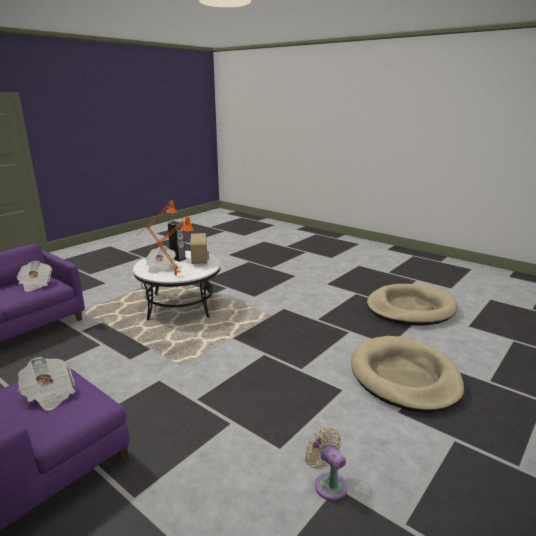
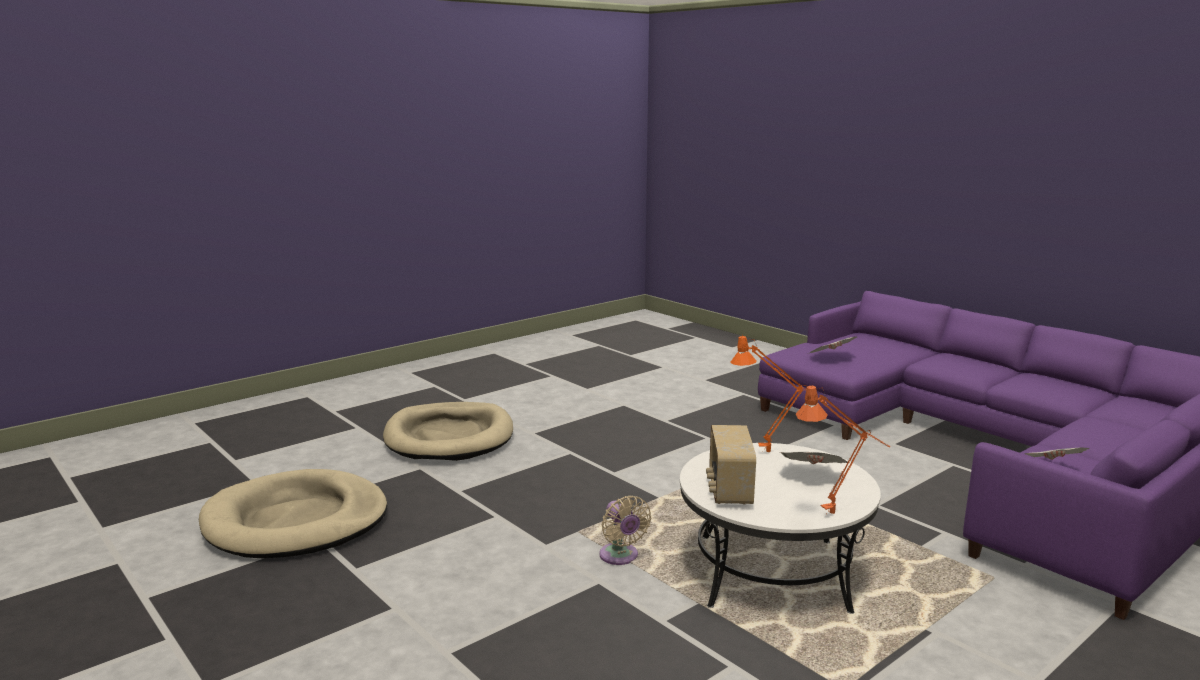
camera: 170 degrees left, 5 degrees down
(178, 258) = (785, 499): speaker -> none
(328, 484) = (592, 390): beige fan -> beige fan (620, 557)

